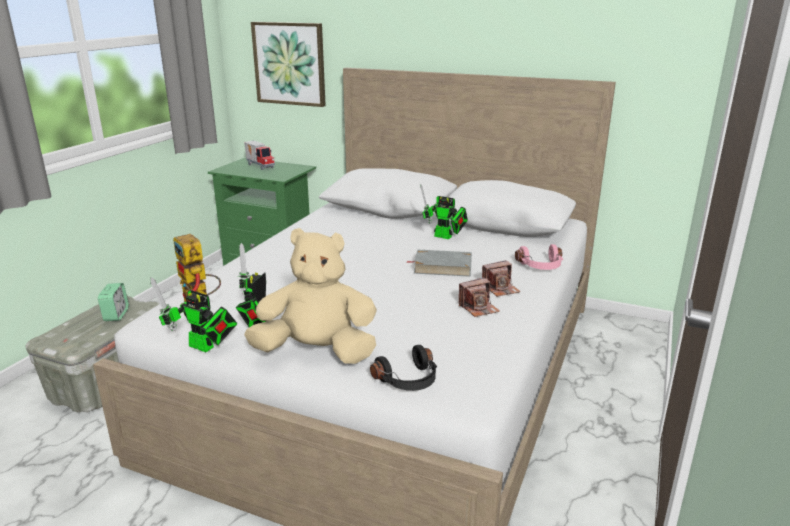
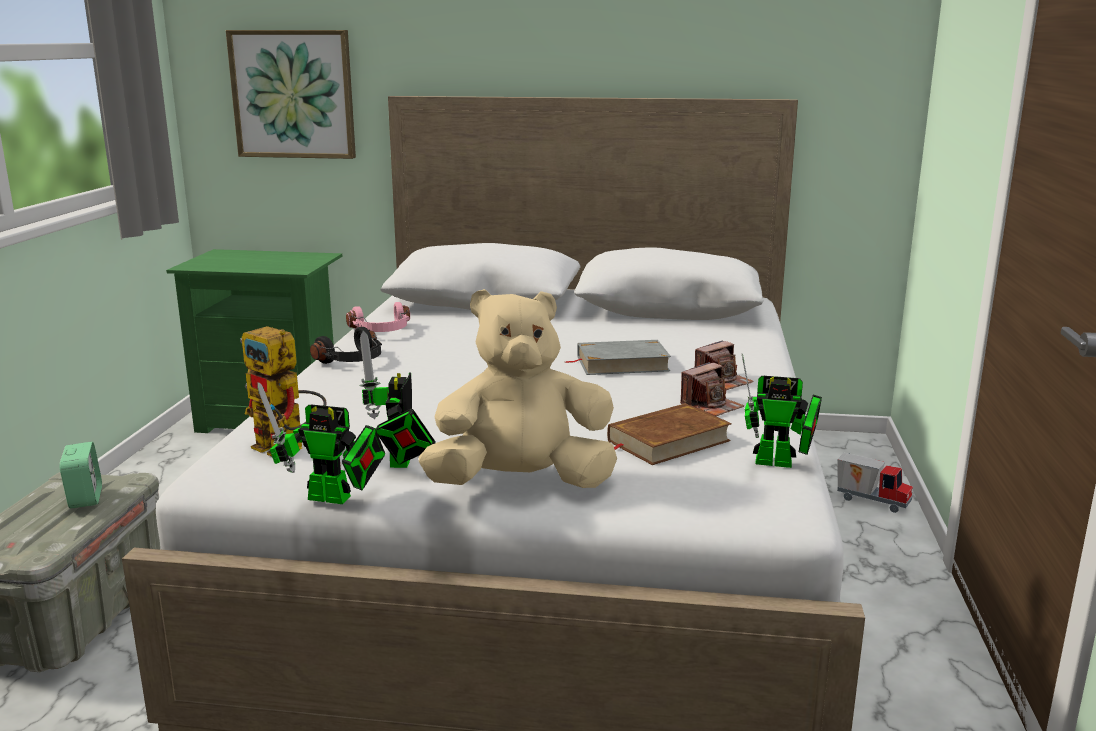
camera: 15 degrees left, 5 degrees down
(261, 166) = (252, 257): toy truck -> toy truck (872, 501)
(409, 381) = (684, 501): black headphones -> black headphones (353, 361)
(430, 332) = (667, 441): none -> brown book
(445, 237) = (597, 329): toy robot -> toy robot (780, 463)
(541, 266) = (756, 351): pink headphones -> pink headphones (382, 332)

